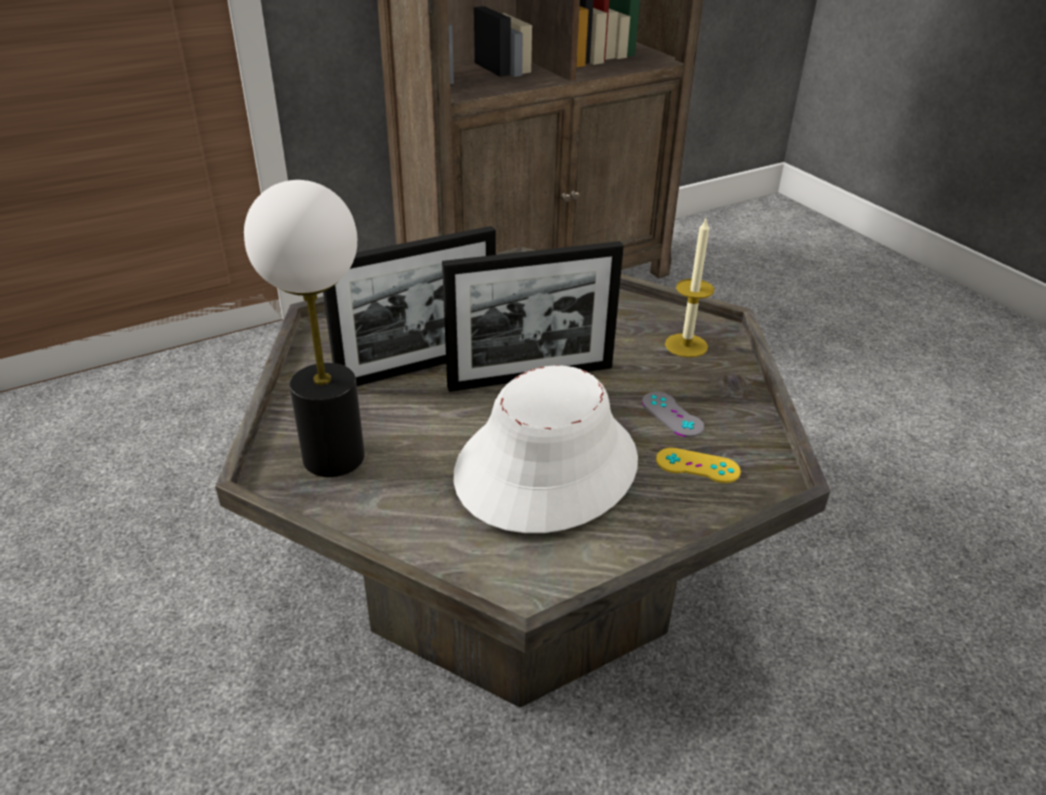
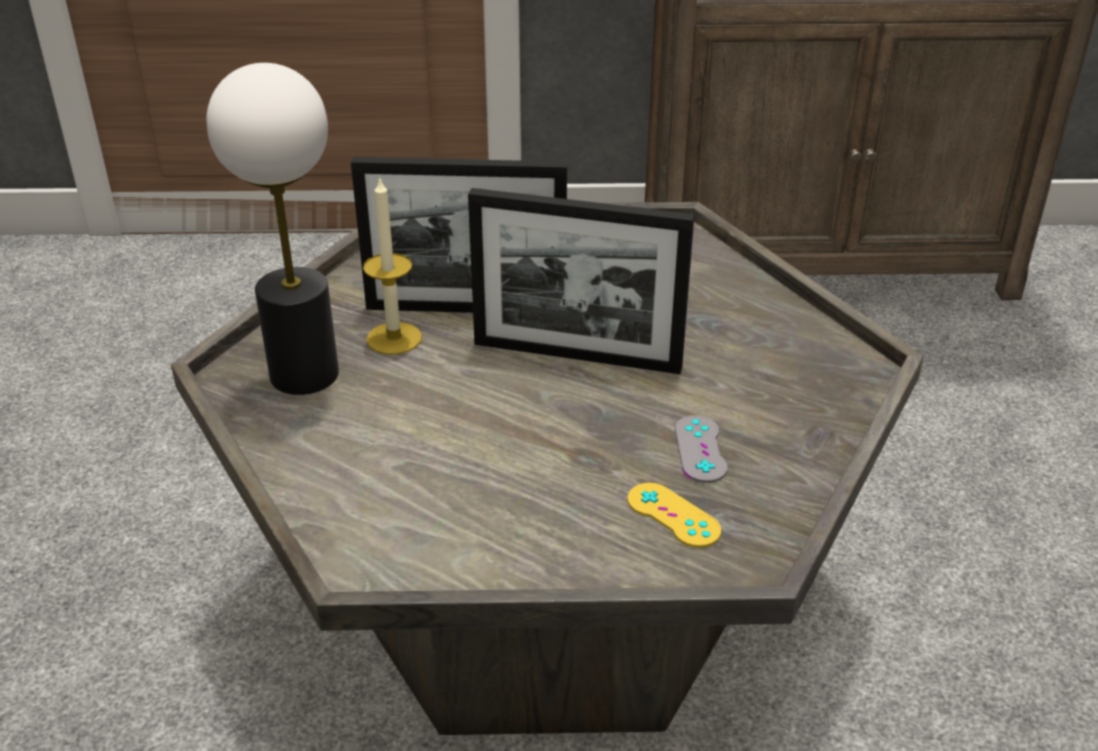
camera: 30 degrees right, 0 degrees up
(546, 467) = (502, 456): white hat -> none
(686, 345) = (800, 375): candle -> candle (394, 338)

